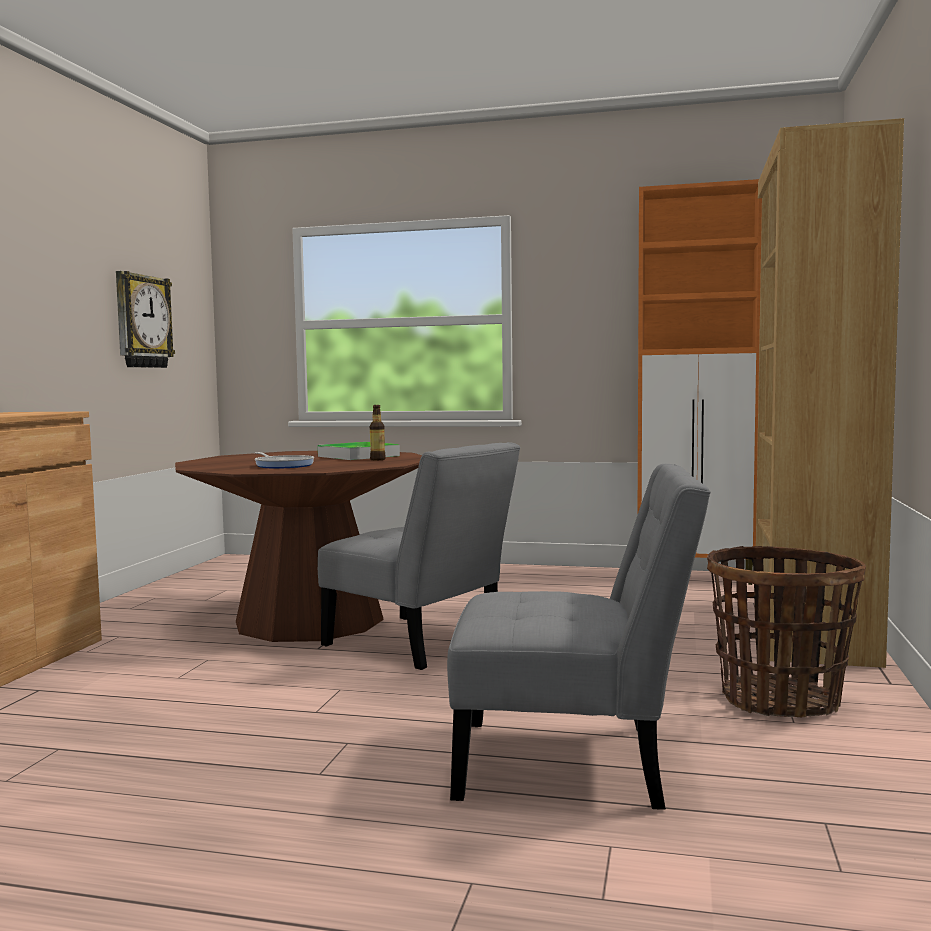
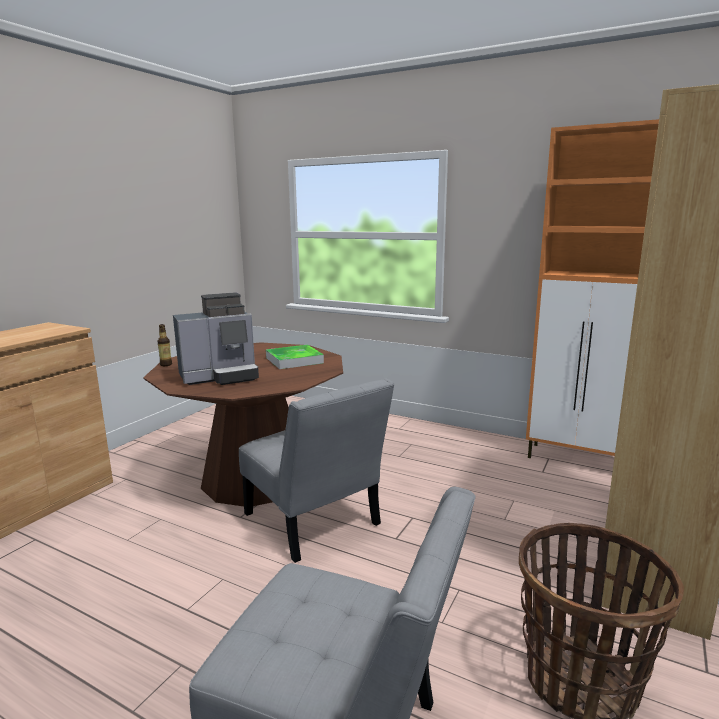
camera: 15 degrees right, 10 degrees up
(142, 321) = (172, 238): wall clock -> none
(283, 465) = (221, 377): frying pan -> coffee machine
(377, 459) = (299, 370): bottle -> bottle (166, 365)

